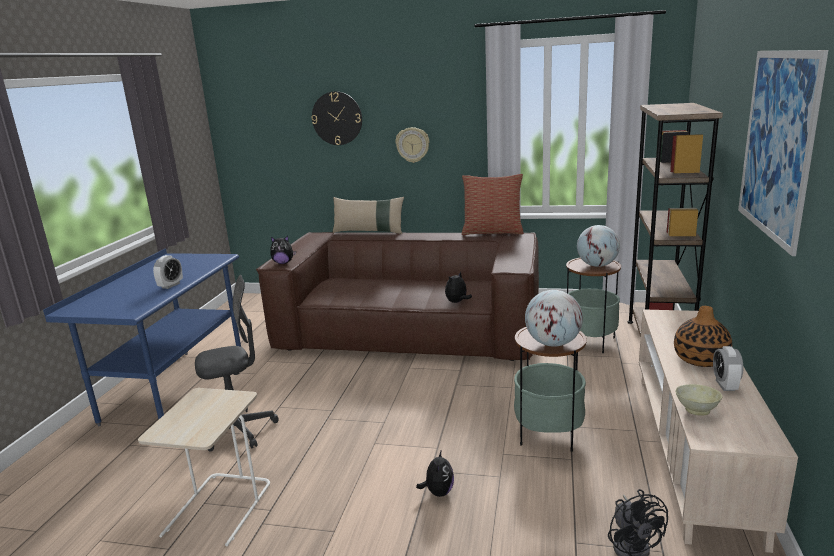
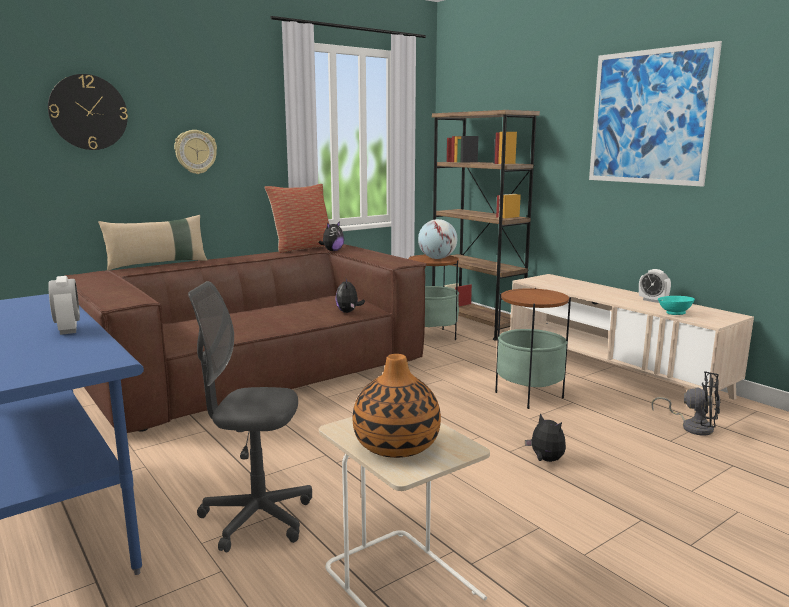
camera: 50 degrees left, 5 degrees down
(239, 431) = (257, 518): grey office chair -> grey office chair turned 105 degrees counterclockwise
(283, 263) = (127, 300): plush toy -> plush toy (332, 251)
(552, 343) = (548, 297): globe -> none
(697, 410) = (674, 313): beige bowl -> turquoise bowl
(700, 359) = (611, 294): vase -> vase (396, 445)

